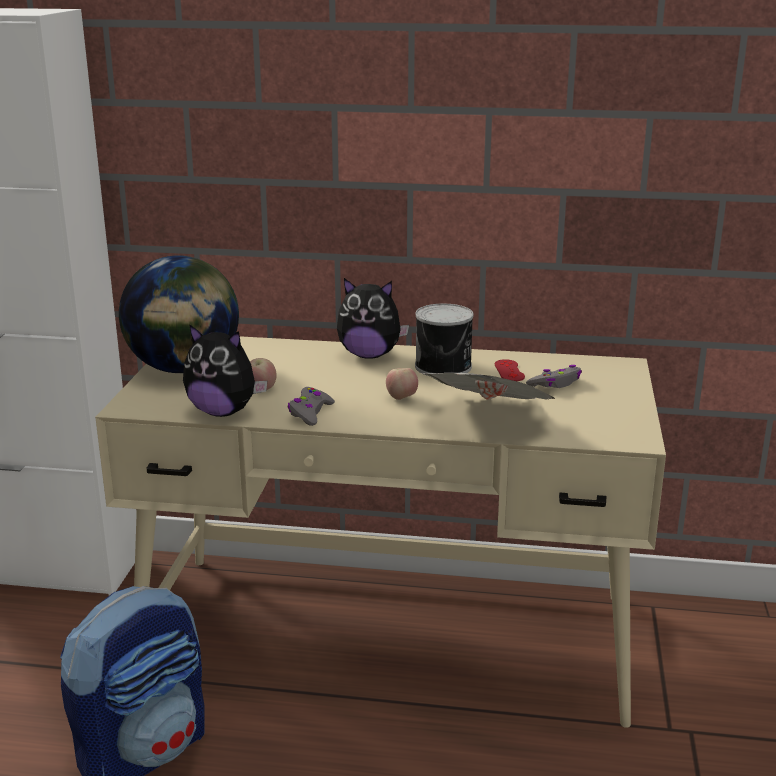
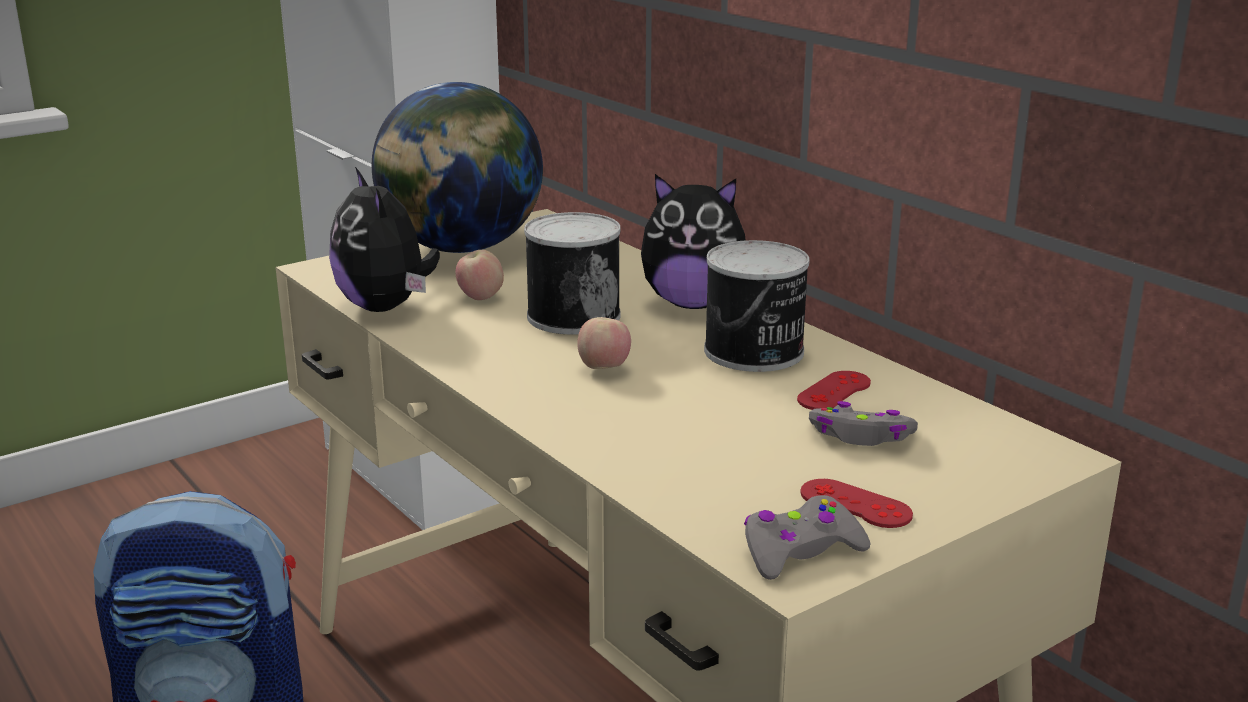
camera: 45 degrees right, 0 degrees up
(310, 413) = (464, 343): grey game controller -> grey game controller (800, 551)
(328, 380) = (572, 315): none -> can
(370, 355) = (694, 303): plush toy -> plush toy turned 45 degrees counterclockwise
(489, 420) = (644, 444): newspaper -> none
(605, 408) = (855, 504): none -> red game controller

